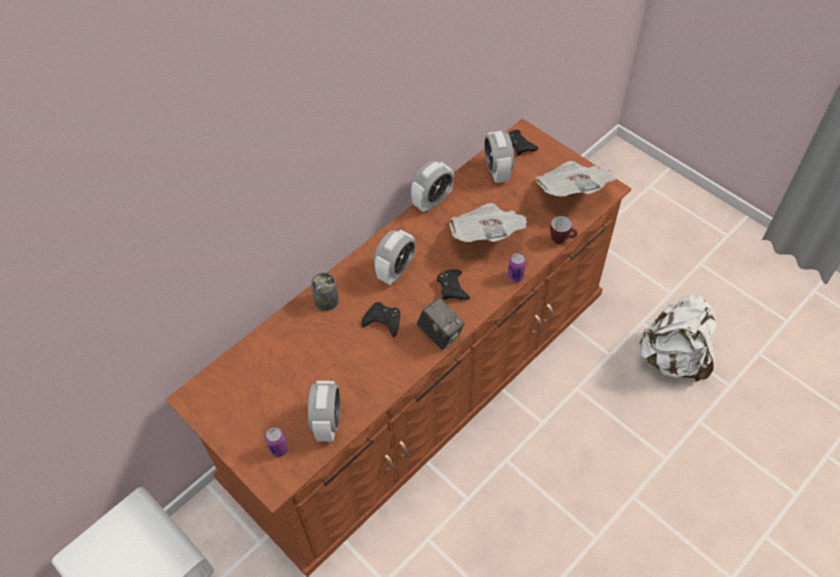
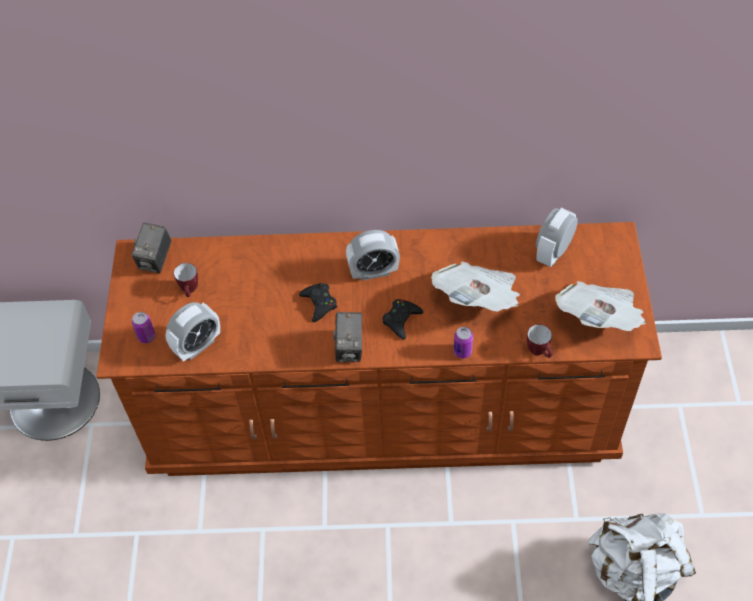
camera: 45 degrees right, 0 degrees up
(218, 388) = (156, 260): none -> camera
(274, 388) = (190, 291): none -> mug
(326, 301) = (296, 255): can -> none
(432, 201) = (468, 237): alarm clock -> none
(519, 145) = (601, 243): black game controller -> none

